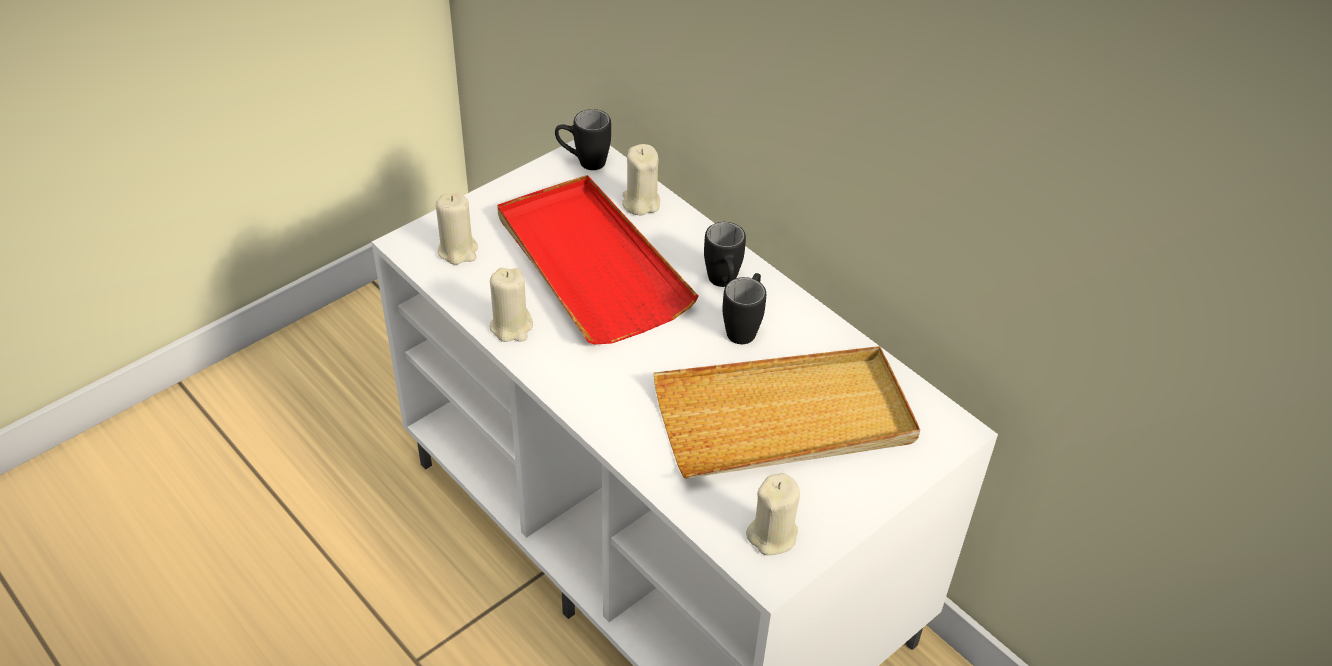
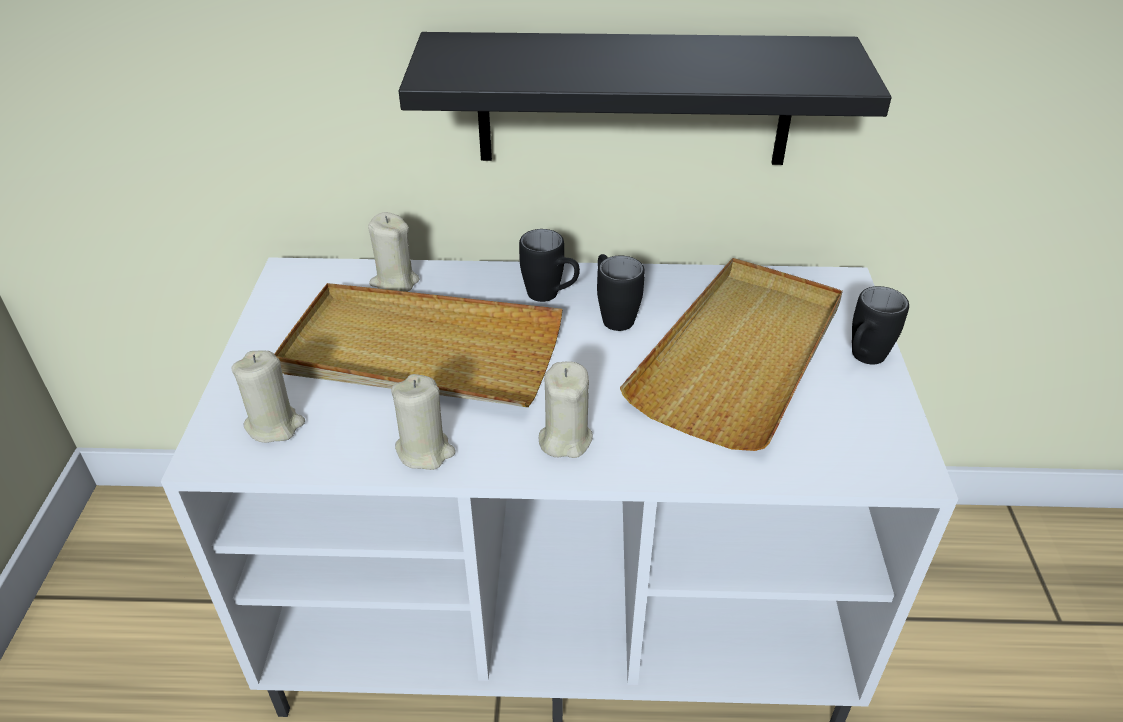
camera: 45 degrees left, 5 degrees down
(583, 162) = (297, 283): black mug -> black mug (863, 359)
(590, 264) = (421, 353): red tray -> beige tray
(772, 535) = (866, 441): beige candle -> beige candle (565, 439)
(844, 164) = (634, 100): none -> black shelf

